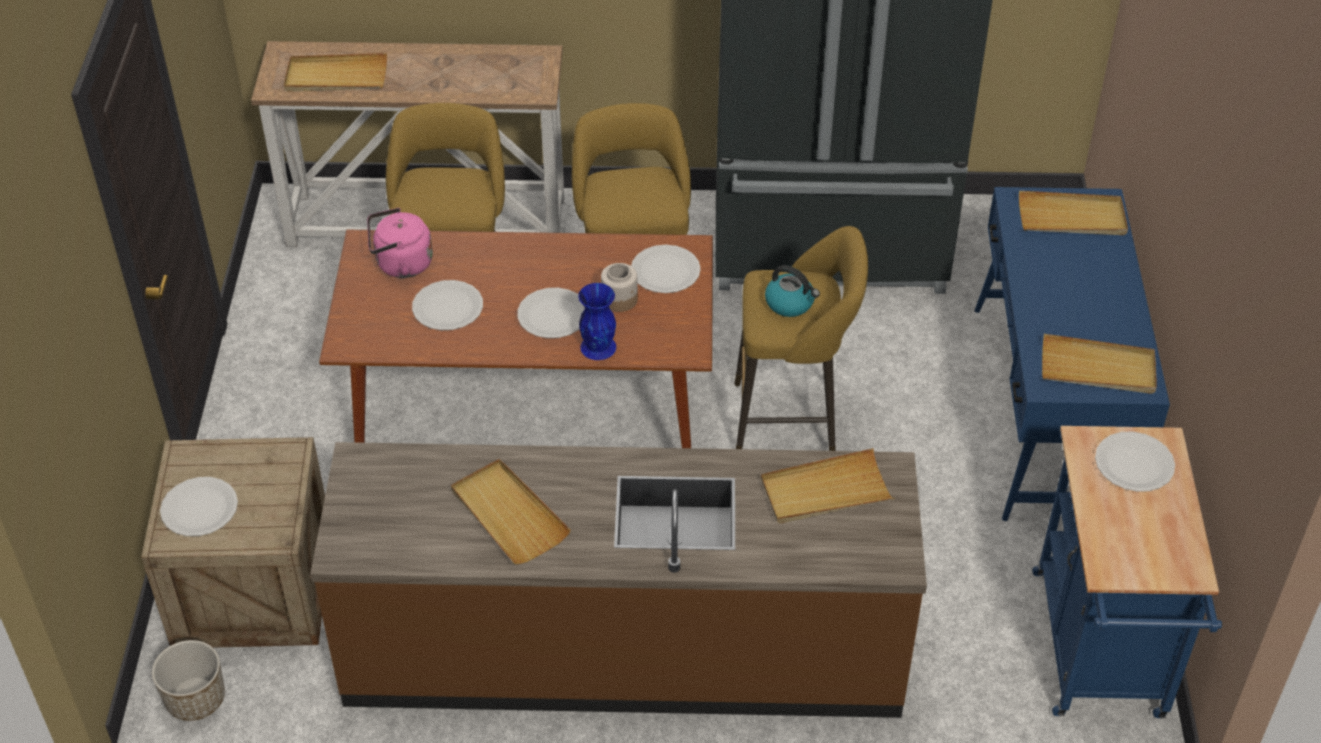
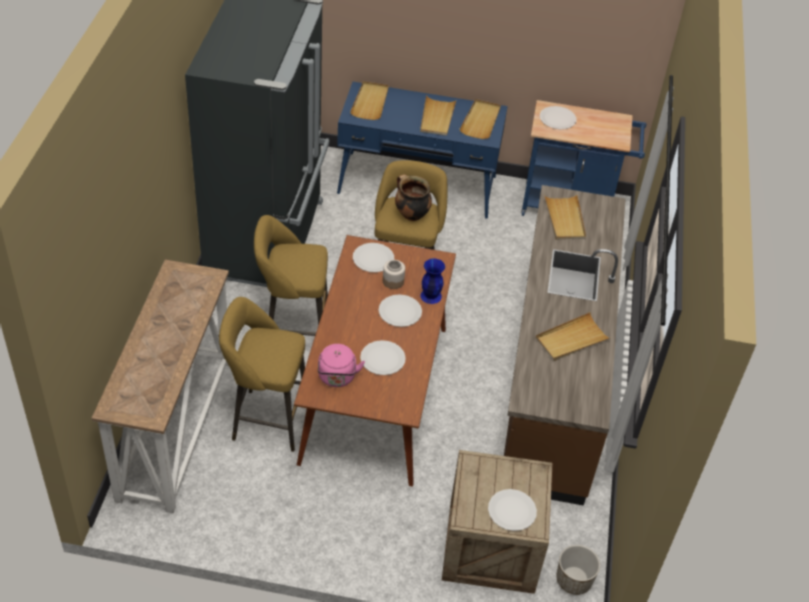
camera: 85 degrees left, 0 degrees up
(336, 77) = (154, 379): beige tray -> beige tray (437, 118)
(790, 303) = (411, 214): kettle -> cooking pot

